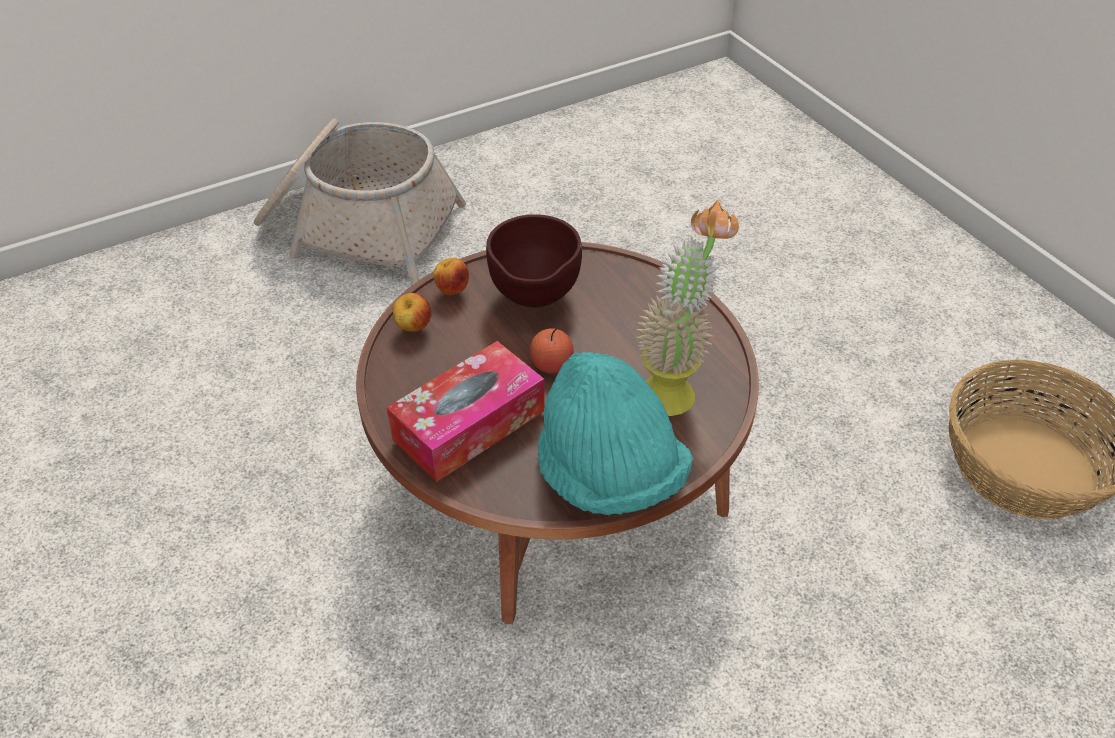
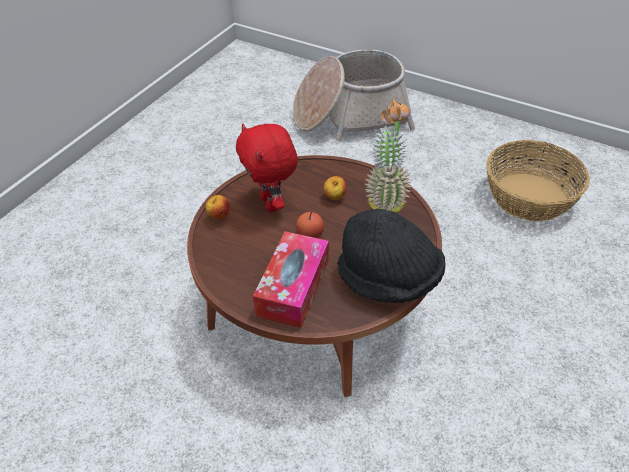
camera: 30 degrees left, 0 degrees up
(358, 226) = (83, 210): basket -> basket (350, 115)
(413, 327) = (213, 247): apple -> apple (334, 197)
(534, 301) = (271, 203): brown bowl -> red plush toy
(608, 474) = (389, 280): turquoise hat -> black hat

